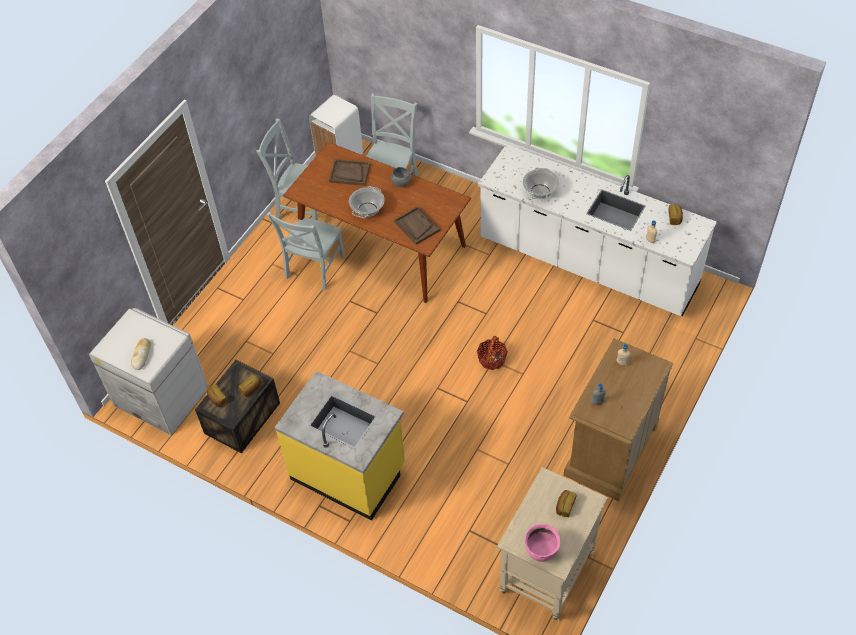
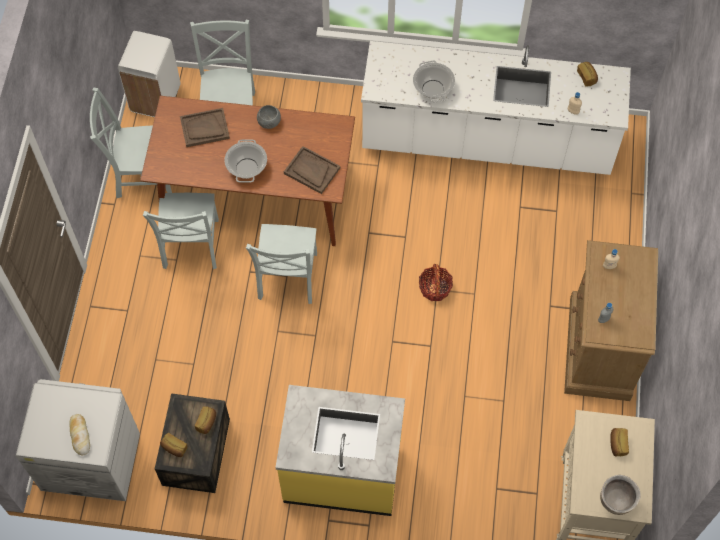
camera: 25 degrees left, 10 degrees up
(376, 315) = (287, 279): none -> grey chair
(541, 551) = (616, 501): pink cooking pot -> brown cooking pot

